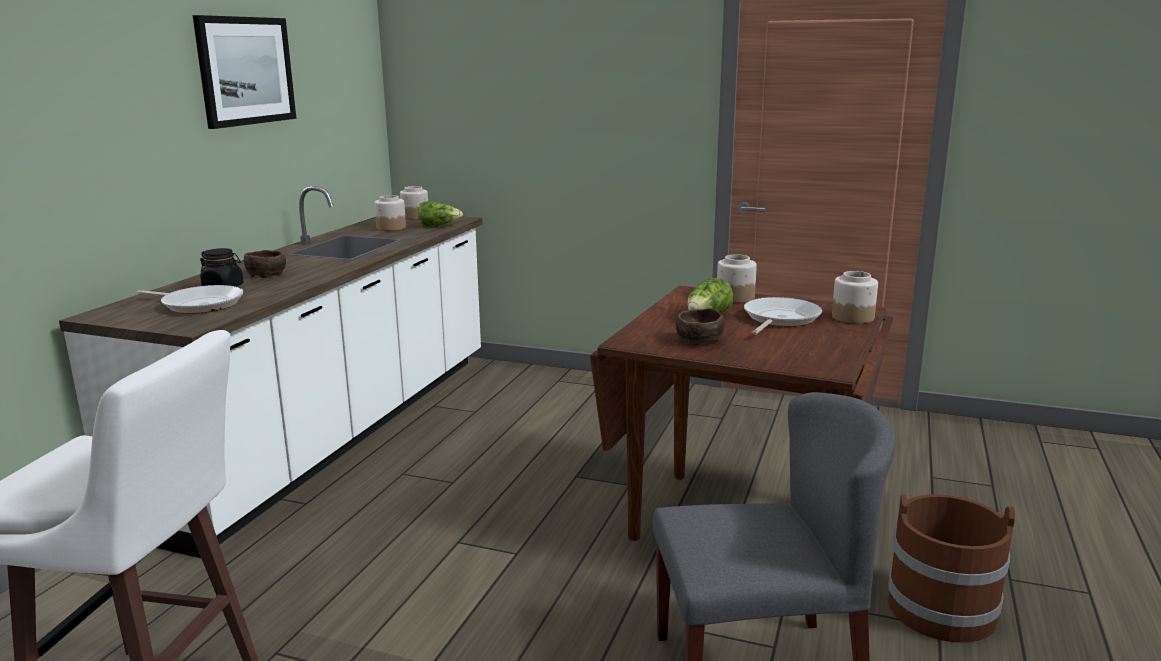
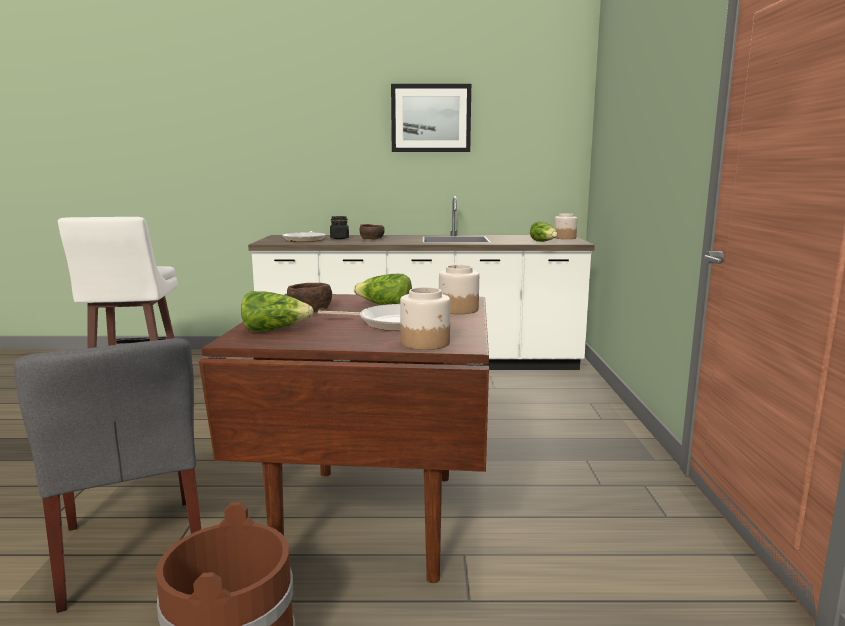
camera: 70 degrees right, 5 degrees down
(391, 228) = (521, 238): jar -> none
(792, 356) = (274, 330): none -> lettuce

